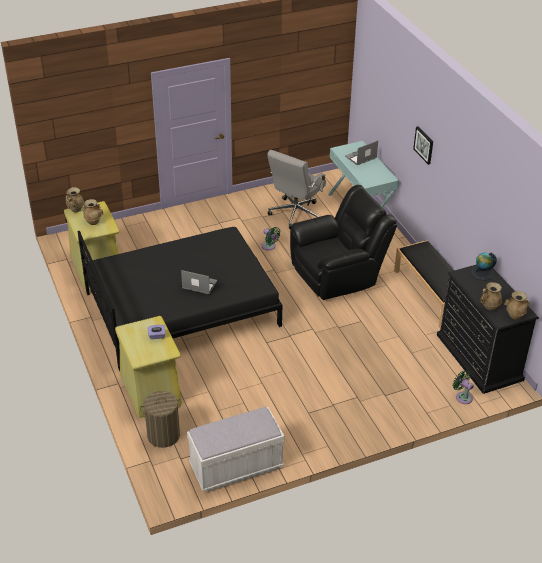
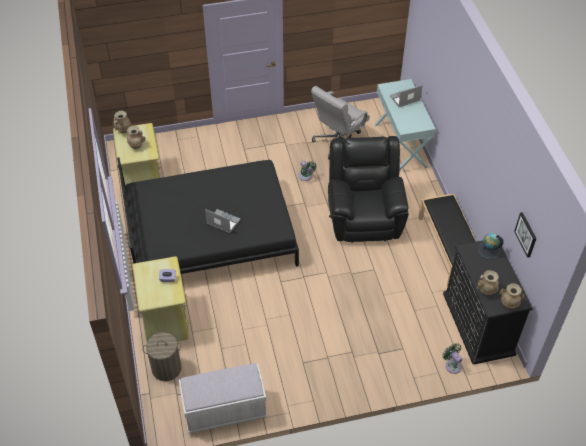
camera: 10 degrees right, 10 degrees up
(338, 275) = (364, 216): black armchair -> black armchair turned 75 degrees counterclockwise
(424, 145) = (458, 106): picture -> picture (526, 234)

